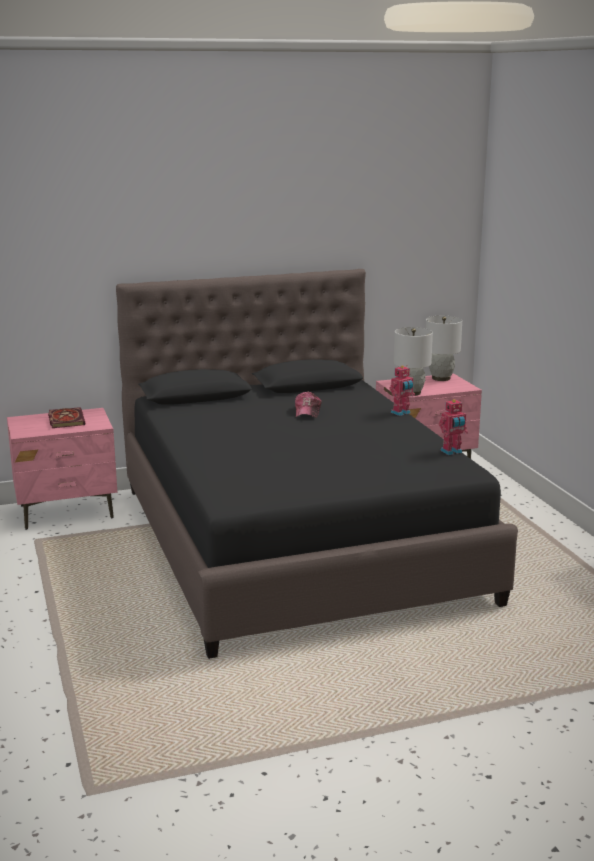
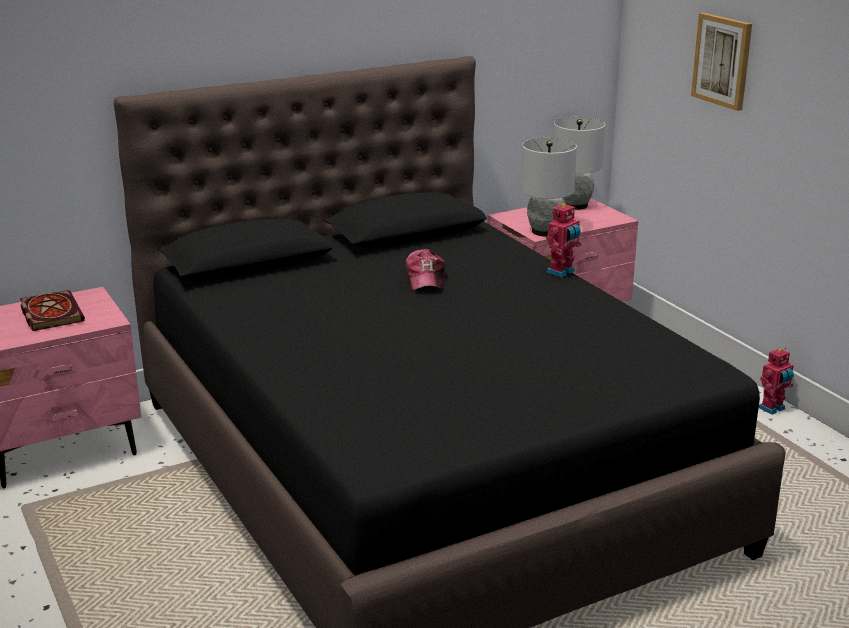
camera: 10 degrees left, 5 degrees up
(452, 452) = (668, 336): toy robot -> toy robot (773, 409)
(535, 277) = (722, 60): none -> picture

